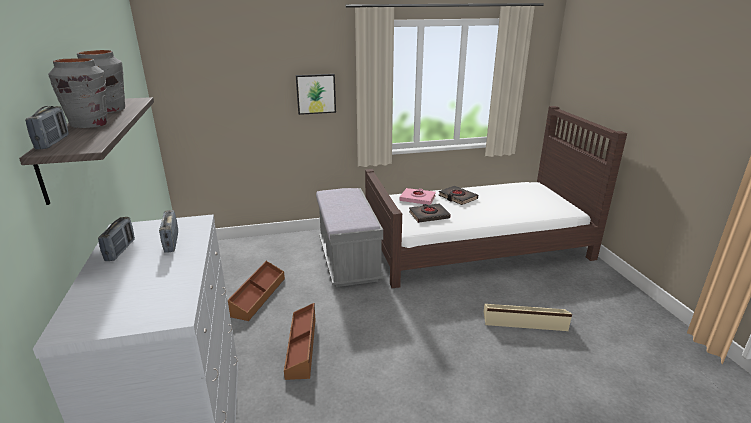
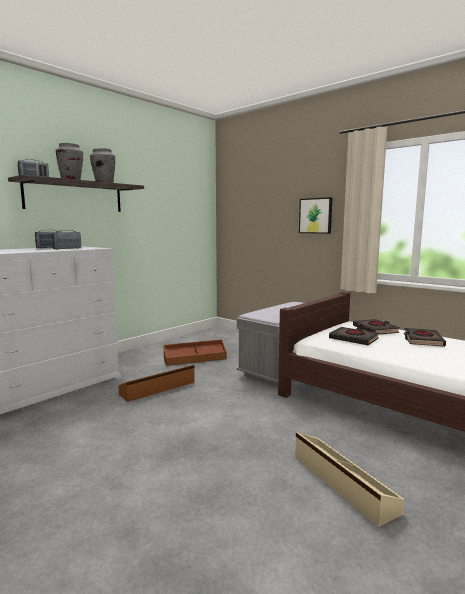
camera: 55 degrees right, 15 degrees down
(417, 199) = (375, 330): pink book -> black book

